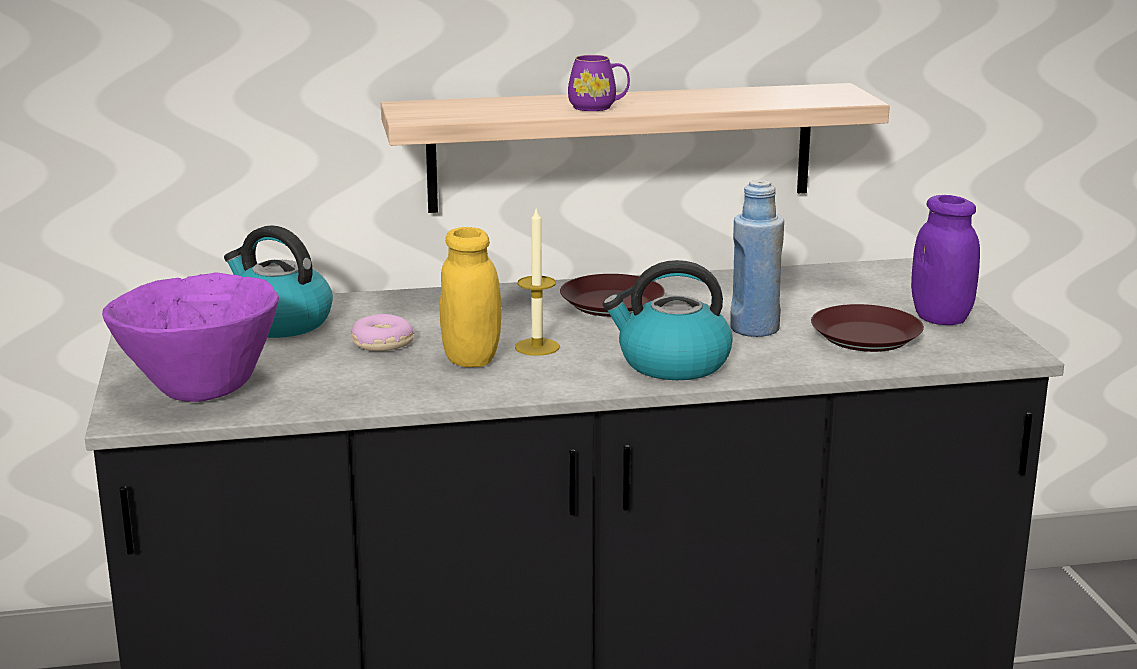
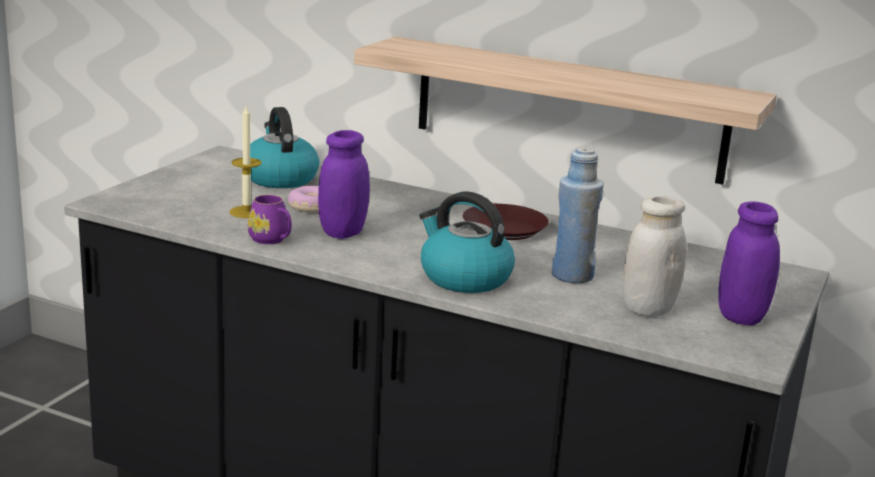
camera: 35 degrees right, 0 degrees up
(199, 390) = (164, 200): purple bowl -> none
(471, 359) = (343, 232): yellow jar -> purple jar
(537, 347) = (398, 239): candle -> candle (246, 212)
(598, 107) = (521, 67): purple mug -> purple mug (272, 240)
(867, 337) = (648, 309): brown plate -> white jar

